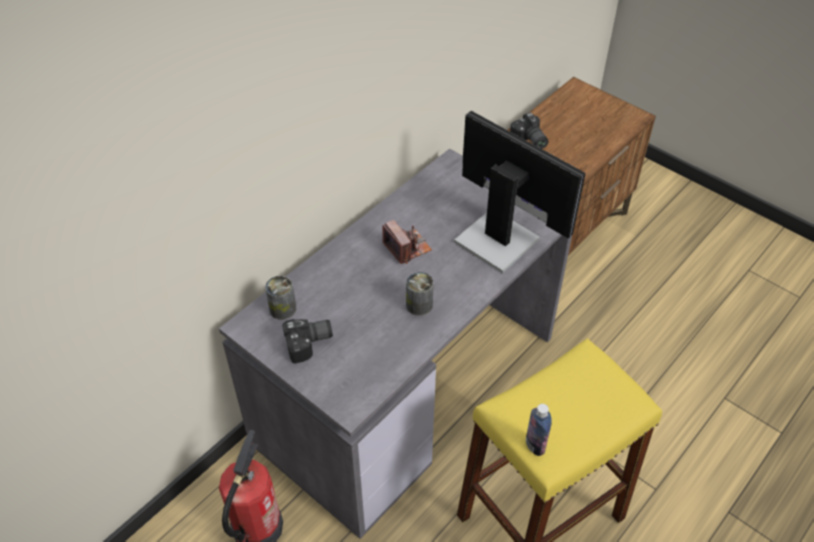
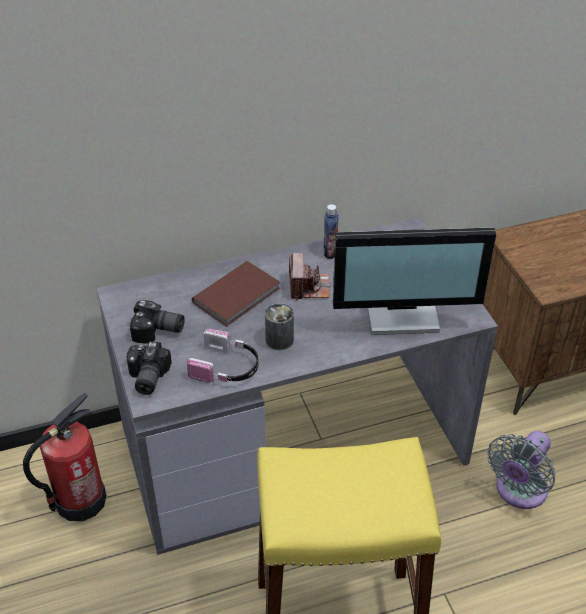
camera: 30 degrees right, 5 degrees down
(283, 309) = (159, 294): can -> none
(354, 280) = (239, 296): none -> brown book
(395, 350) = (226, 368): none -> headphones
(498, 238) = (403, 312): monitor -> monitor turned 105 degrees clockwise
(529, 141) = (524, 244): camera -> camera (146, 378)
(535, 445) = (283, 504): bottle -> bottle (330, 252)
(598, 343) = (518, 491): none -> grey fan

